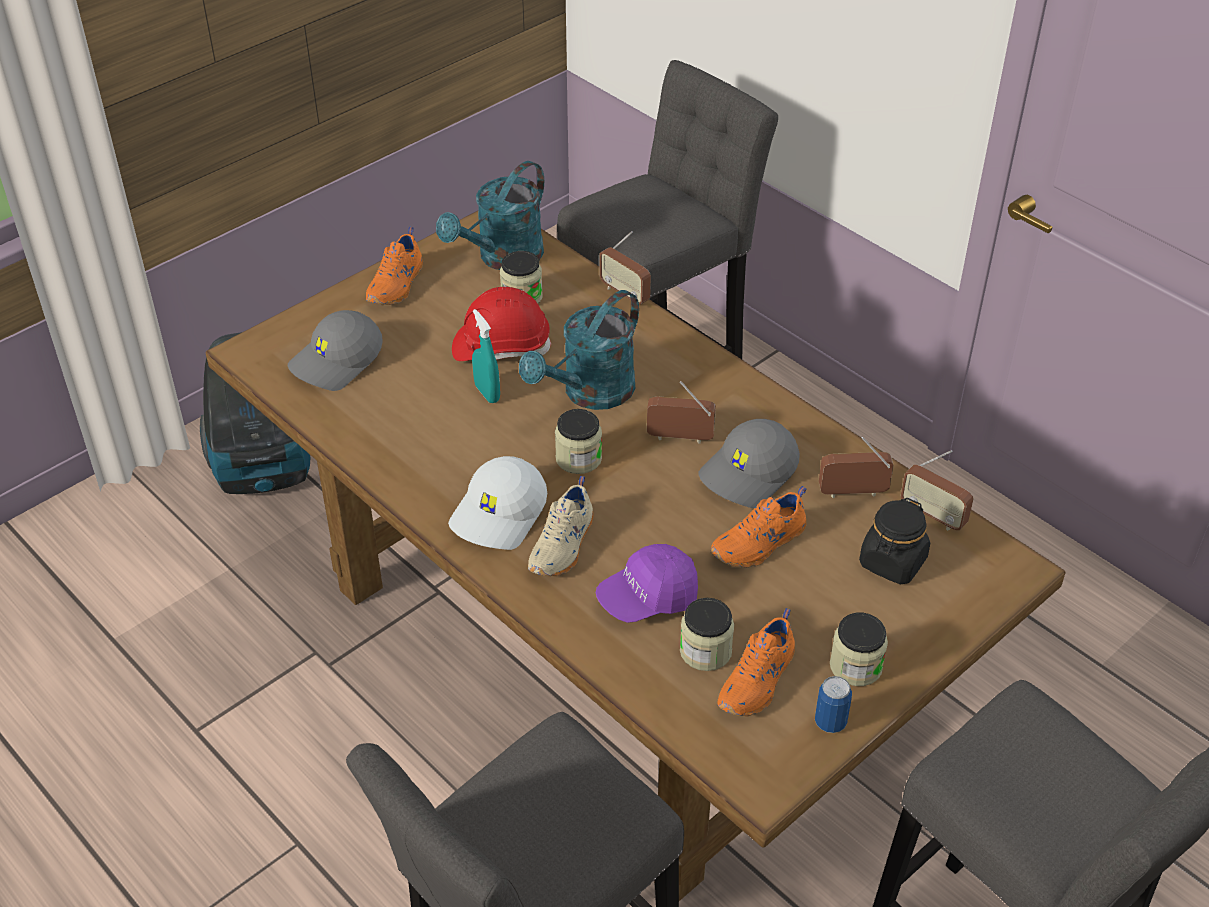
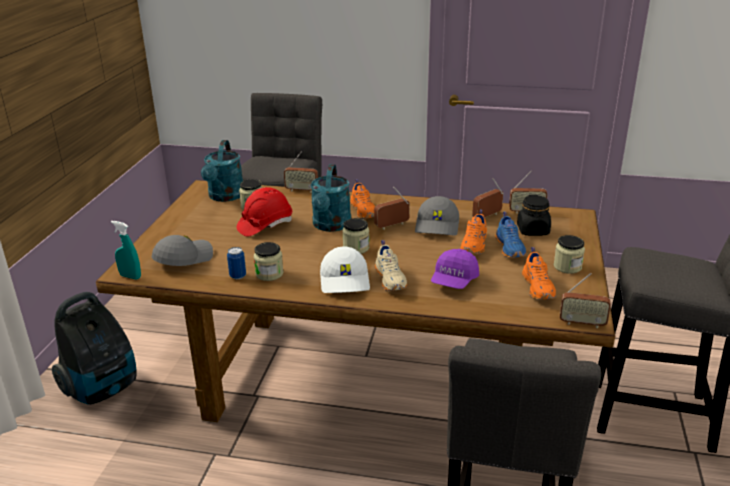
camera: 35 degrees left, 15 degrees down
(337, 362) = (183, 258): grey cap -> grey cap turned 150 degrees counterclockwise
(397, 285) = (180, 222): orange shoe -> orange shoe (364, 211)
(487, 393) = (280, 242): turquoise spray bottle -> turquoise spray bottle (130, 276)
(705, 651) = (503, 287): jar -> jar (269, 274)
(742, 783) = (582, 323): none -> radio
(810, 580) = (510, 248): none -> blue shoe
(830, 722) = (585, 288): can -> can (238, 276)

